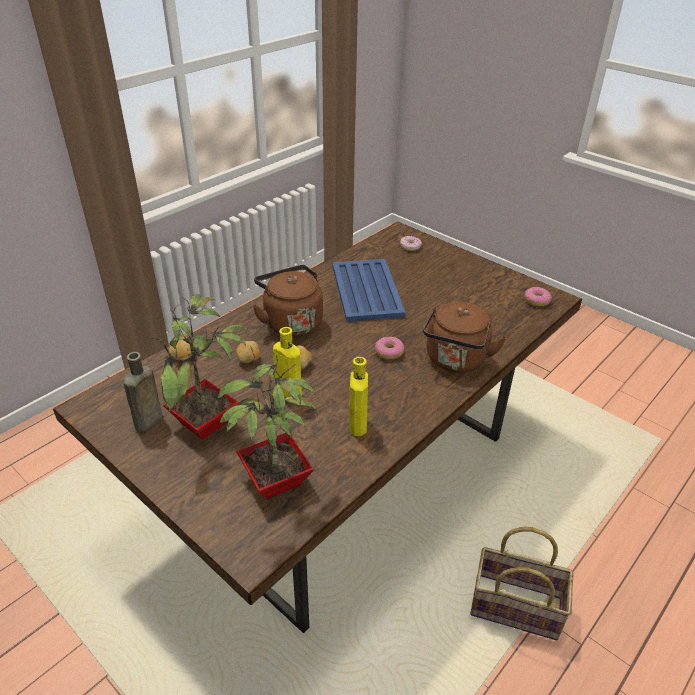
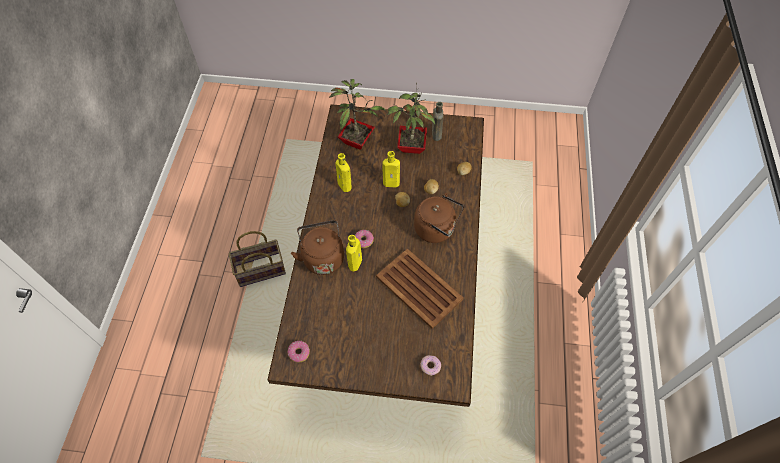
camera: 145 degrees right, 20 degrees up
(367, 290) = (419, 289): blue tray -> brown tray
(417, 338) = (355, 262): none -> yellow bottle

